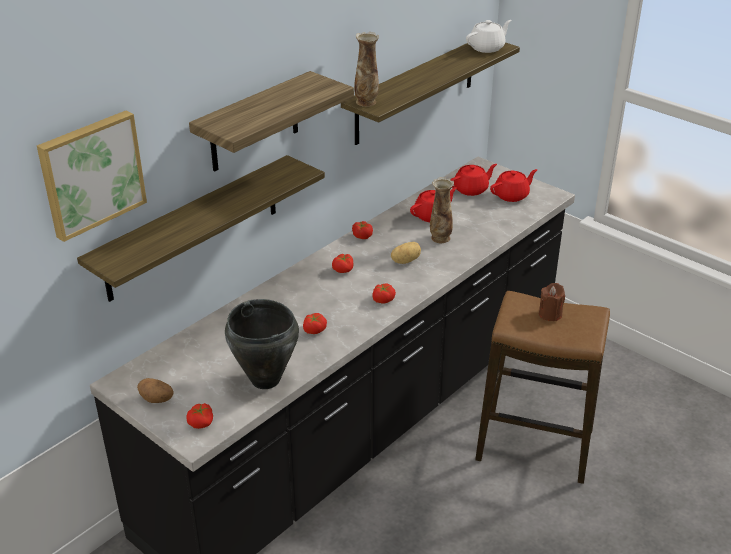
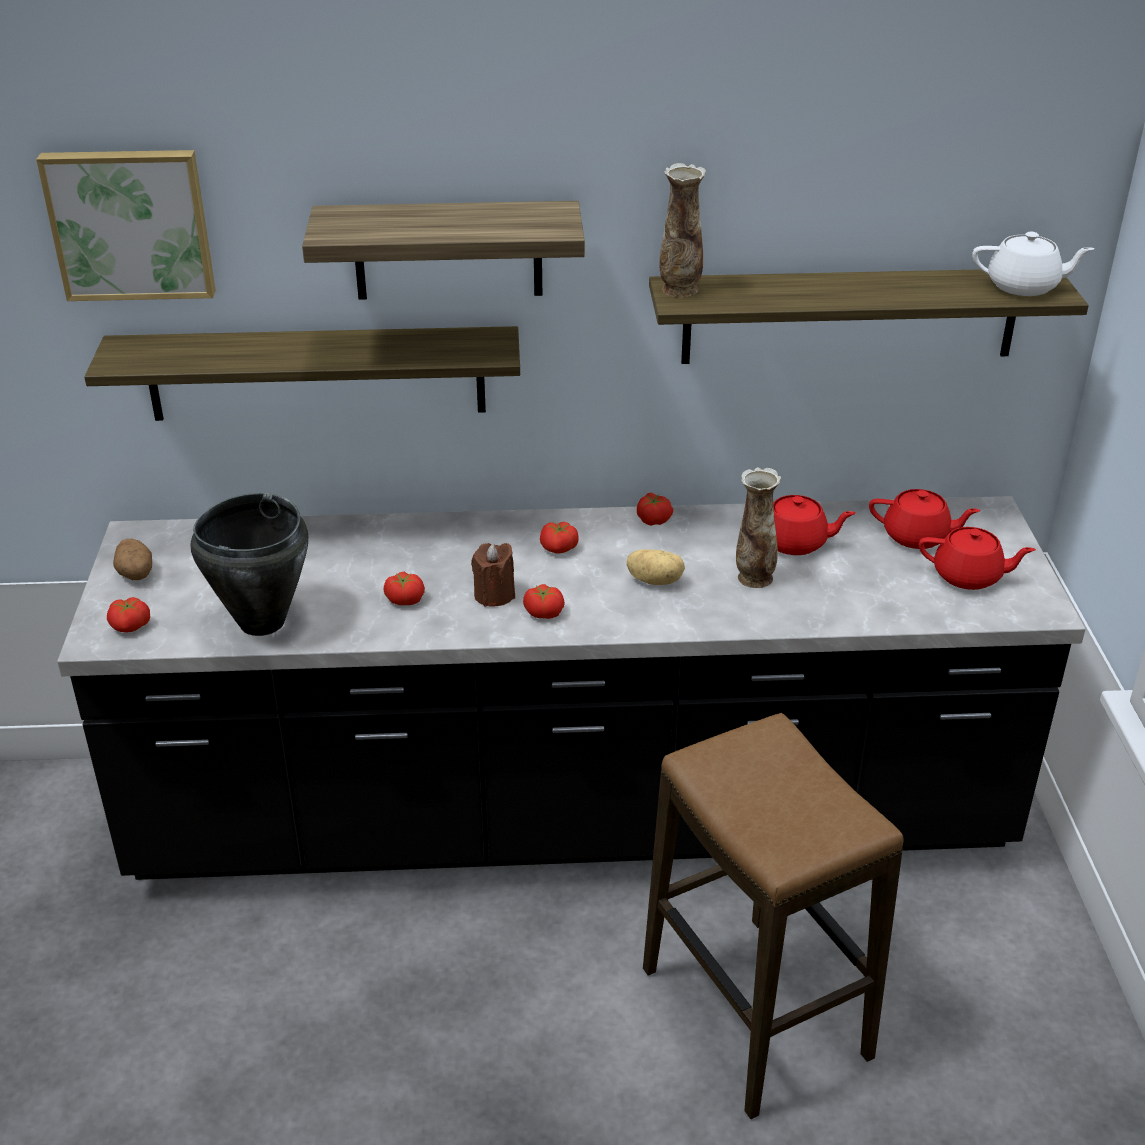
camera: 45 degrees right, 0 degrees up
(550, 314) = (791, 784): brown candle -> brown candle (494, 595)

